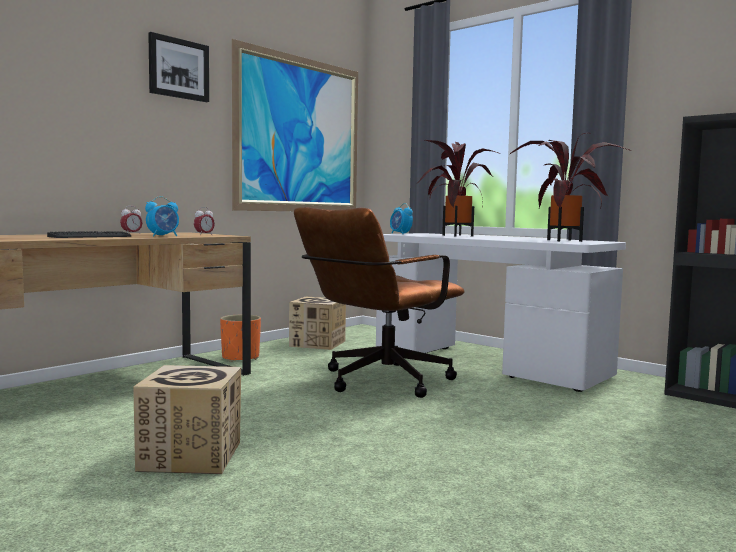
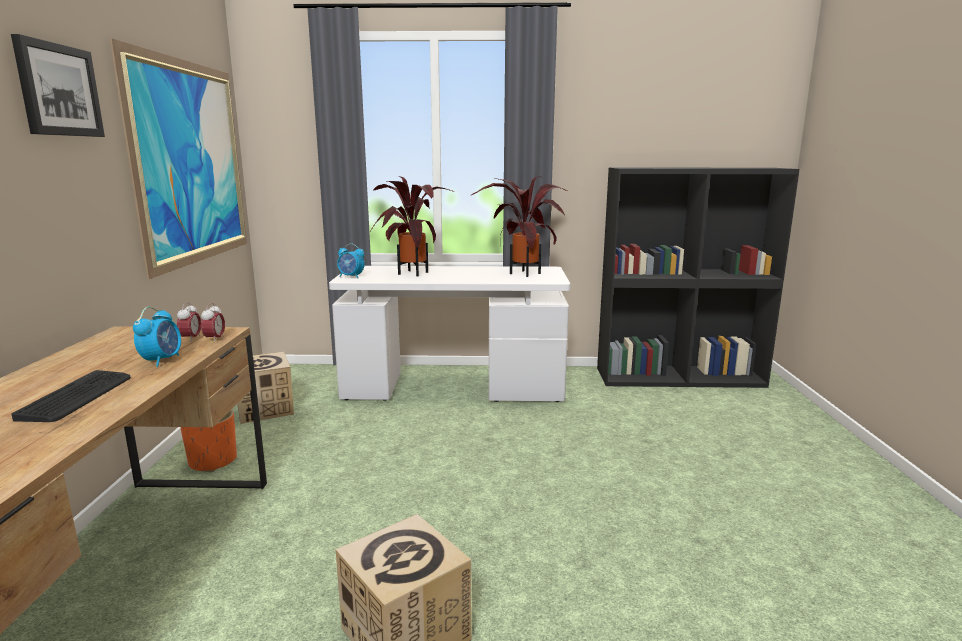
camera: 40 degrees left, 10 degrees up
(131, 234) = (82, 362): alarm clock -> alarm clock (215, 339)
(377, 382) = (408, 447): brown office chair -> none

